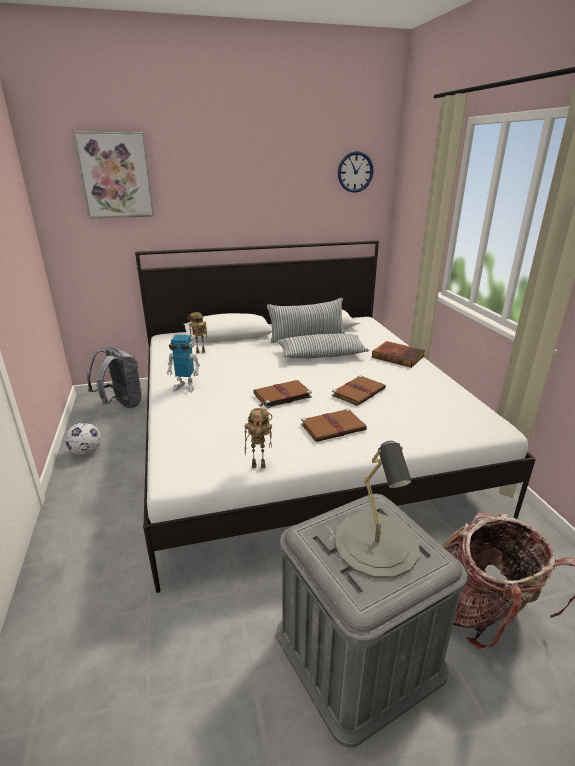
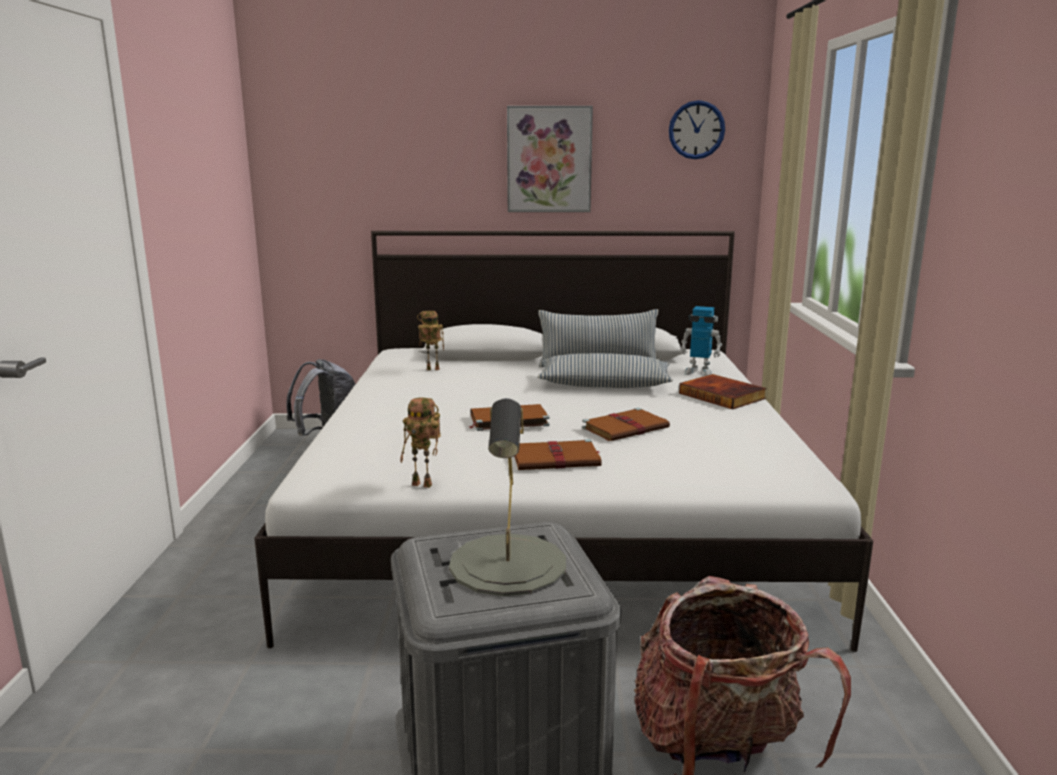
camera: 15 degrees right, 10 degrees down
(86, 452) = (256, 490): football -> none
(115, 176) = (356, 131): picture -> picture (549, 159)
(185, 386) = (386, 401): toy robot -> toy robot (699, 372)

